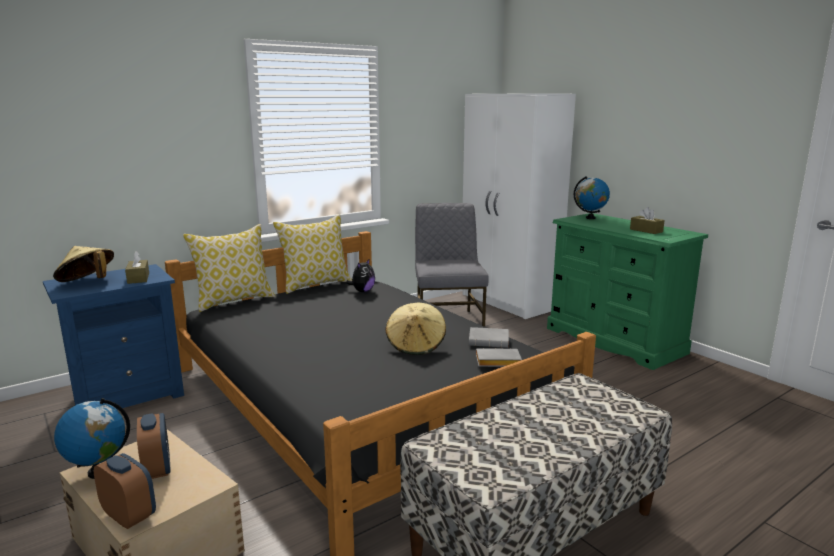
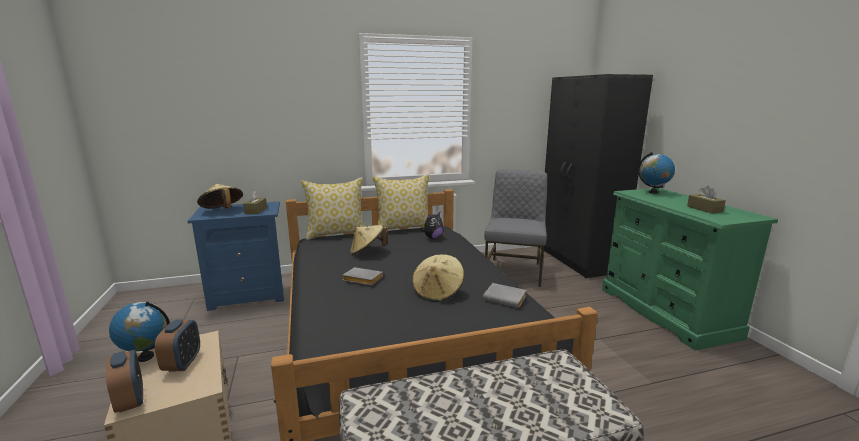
camera: 20 degrees right, 0 degrees up
(297, 315) = (367, 252): none -> beige hat
(496, 362) = (497, 321): grey book -> grey book (361, 280)
(509, 302) = (578, 260): white wardrobe -> black wardrobe

